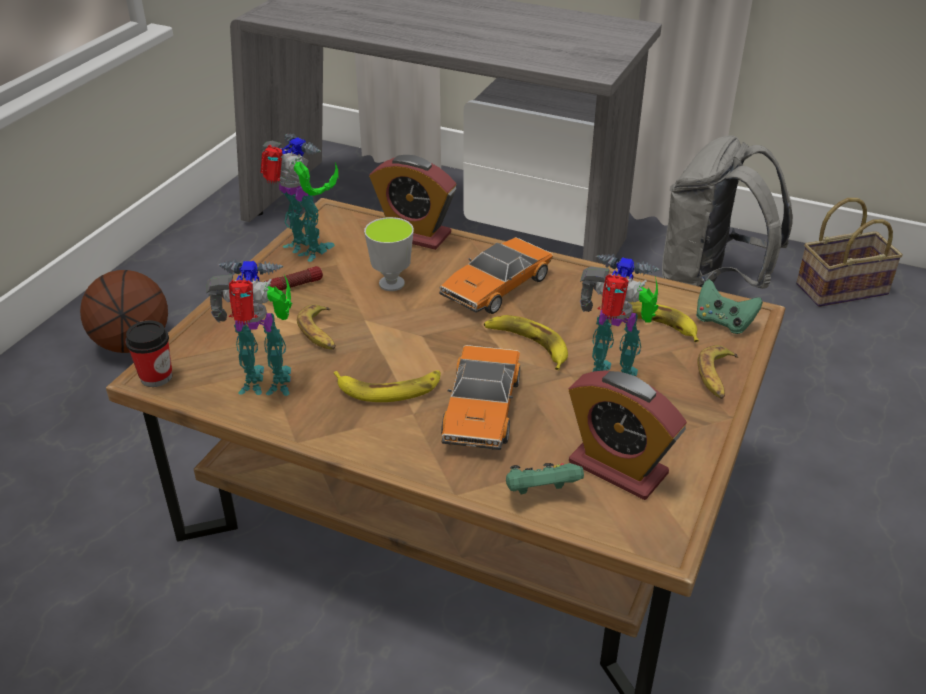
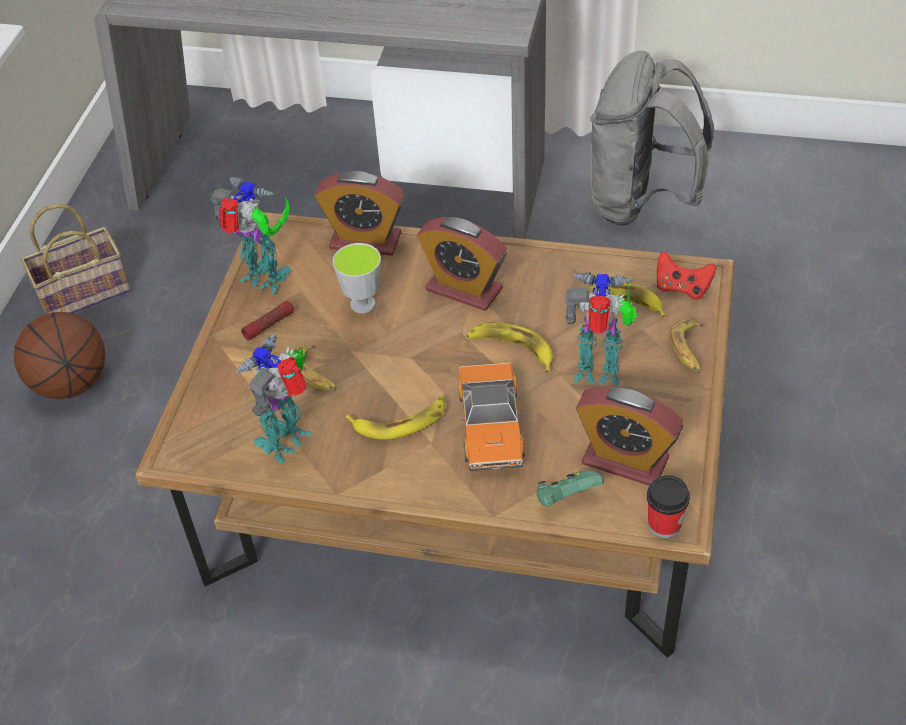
camera: 10 degrees left, 10 degrees up
(156, 377) = (179, 454): cup -> cup (664, 525)
(268, 385) = (288, 441): toy robot -> toy robot turned 45 degrees counterclockwise
(496, 287) = (464, 289): toy car -> alarm clock
(723, 322) = (682, 288): green game controller -> red game controller
(842, 288) = (768, 179): basket -> basket (85, 291)

